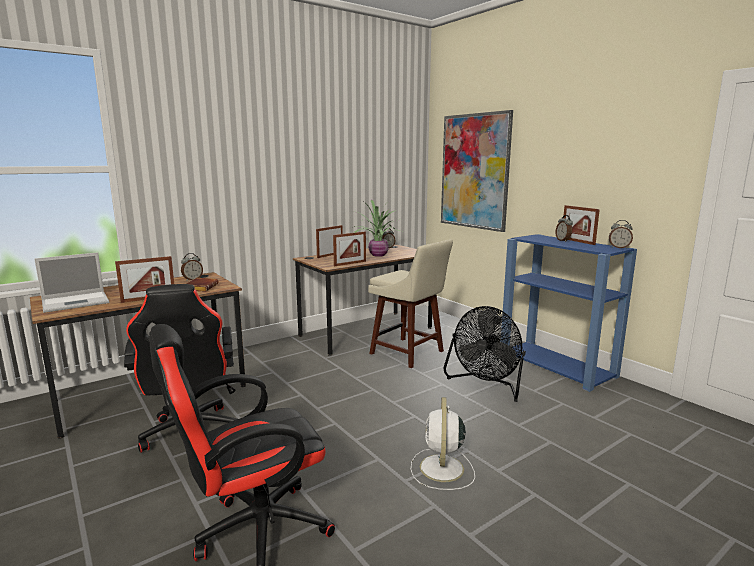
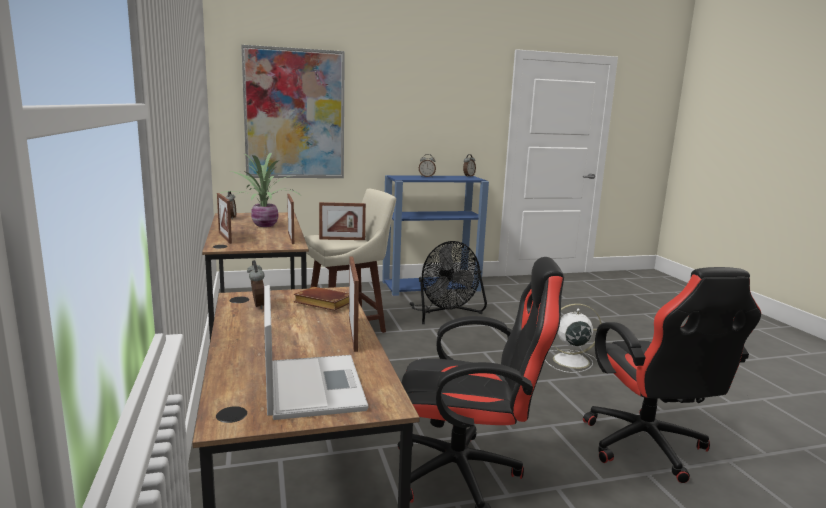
camera: 70 degrees left, 0 degrees up
(441, 469) = (569, 360): white fan -> white fan turned 150 degrees clockwise
(577, 241) = (434, 176): picture frame -> picture frame (342, 239)

